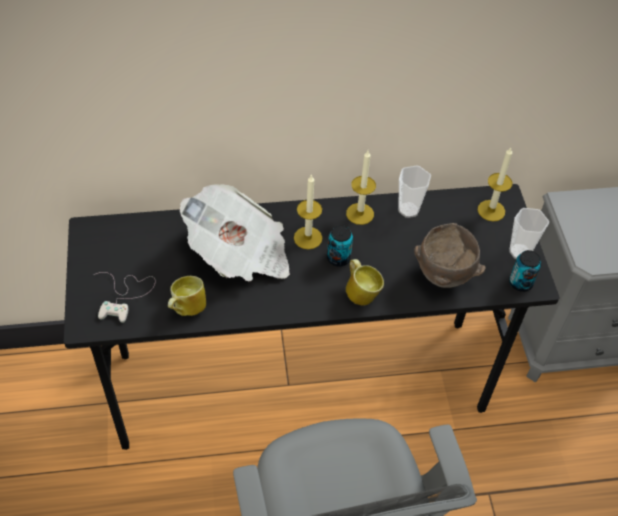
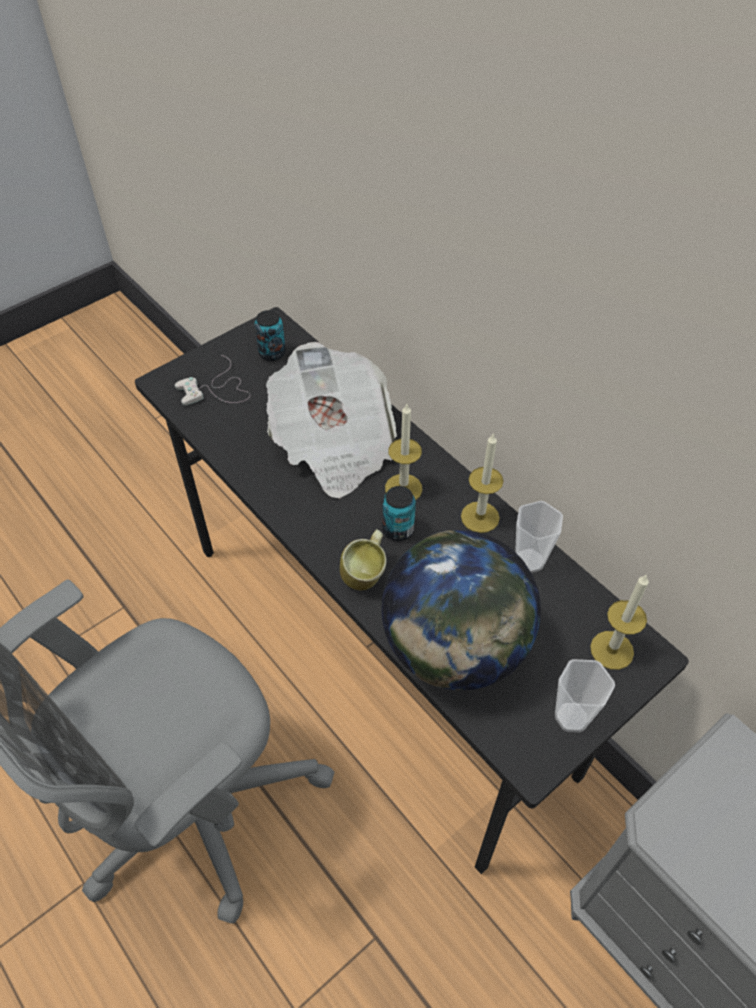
camera: 60 degrees right, 0 degrees up
(186, 309) = (233, 441): mug -> none
(443, 278) = (454, 648): brown bowl -> globe
(520, 283) = (519, 742): can -> can (272, 353)

